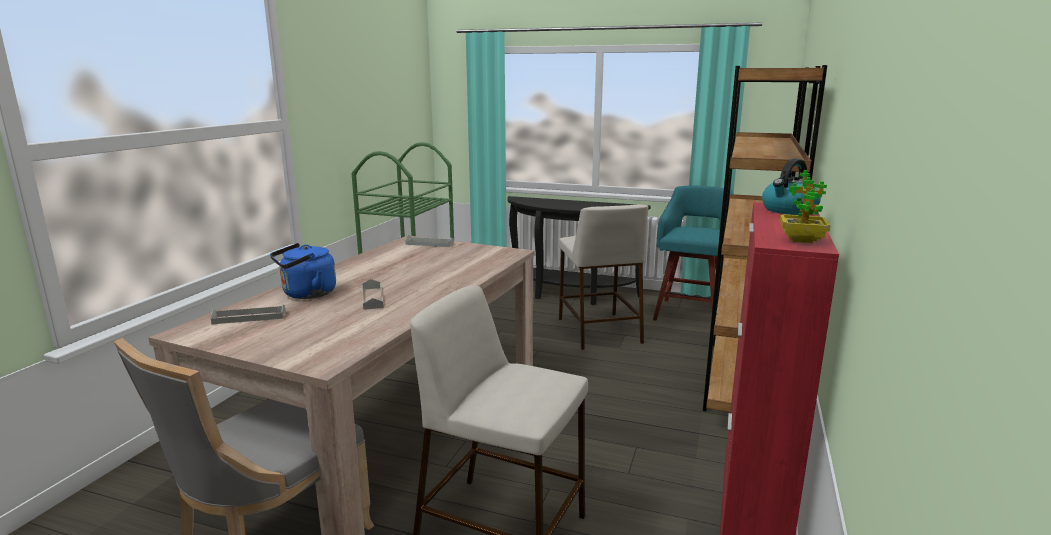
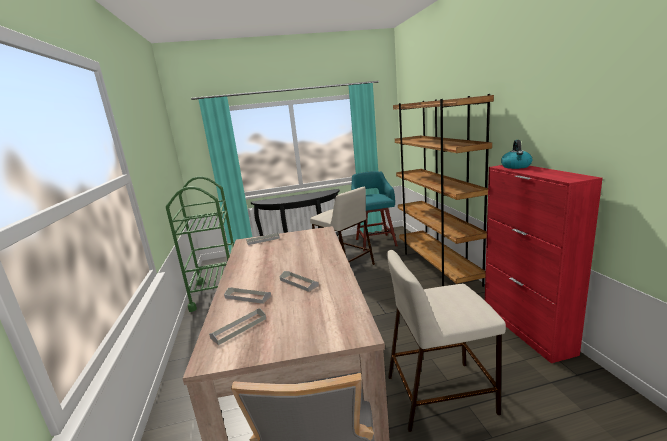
camera: 30 degrees left, 0 degrees up
(306, 294) = (247, 297): blue kettle -> grey tray
(801, 240) = (571, 176): potted plant -> none

